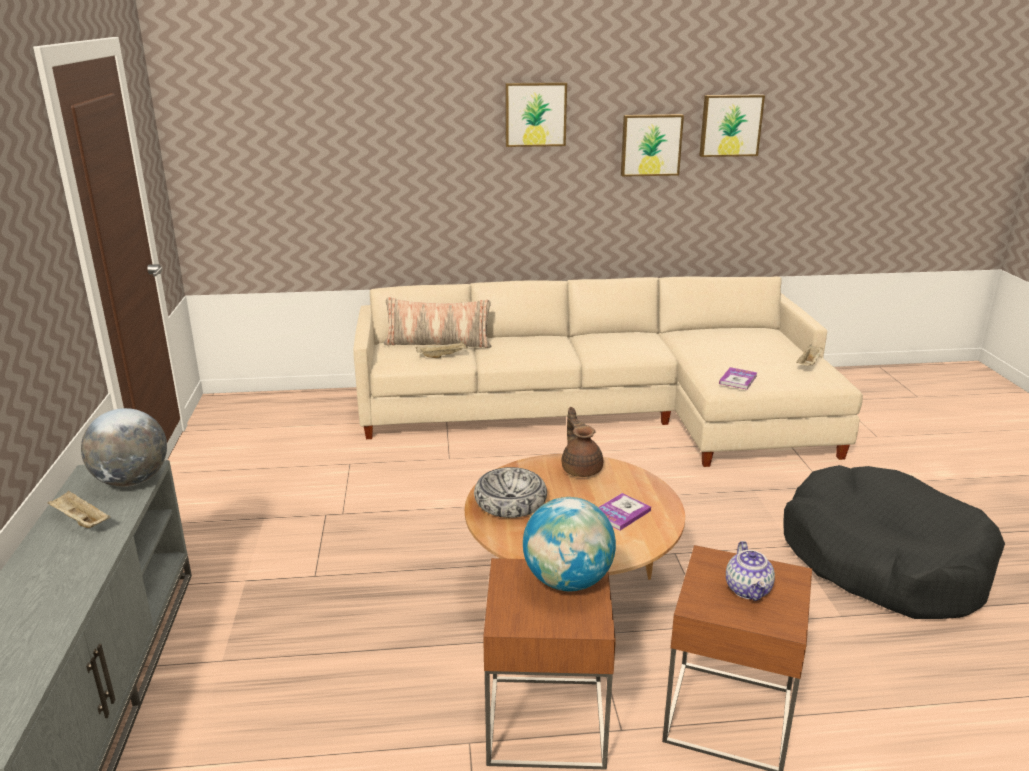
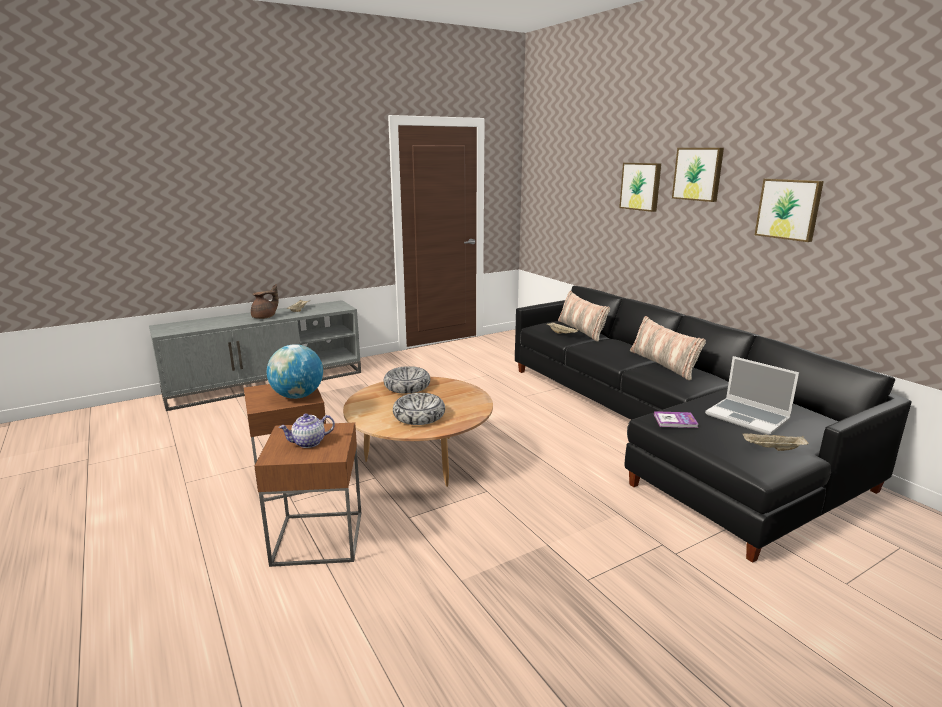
camera: 65 degrees right, 5 degrees down
(131, 481) = (334, 308): globe -> none
(581, 468) = (466, 397): brown teapot -> brown teapot (265, 317)
(592, 340) = (663, 364): none -> pillow
(611, 411) = (667, 431): beige sofa -> black sofa
(621, 513) = (419, 416): book -> bowl
(730, 125) = (877, 196): picture -> picture (641, 186)
(748, 351) = (748, 417): none -> laptop
(883, 561) = (569, 601): black dog bed -> none

